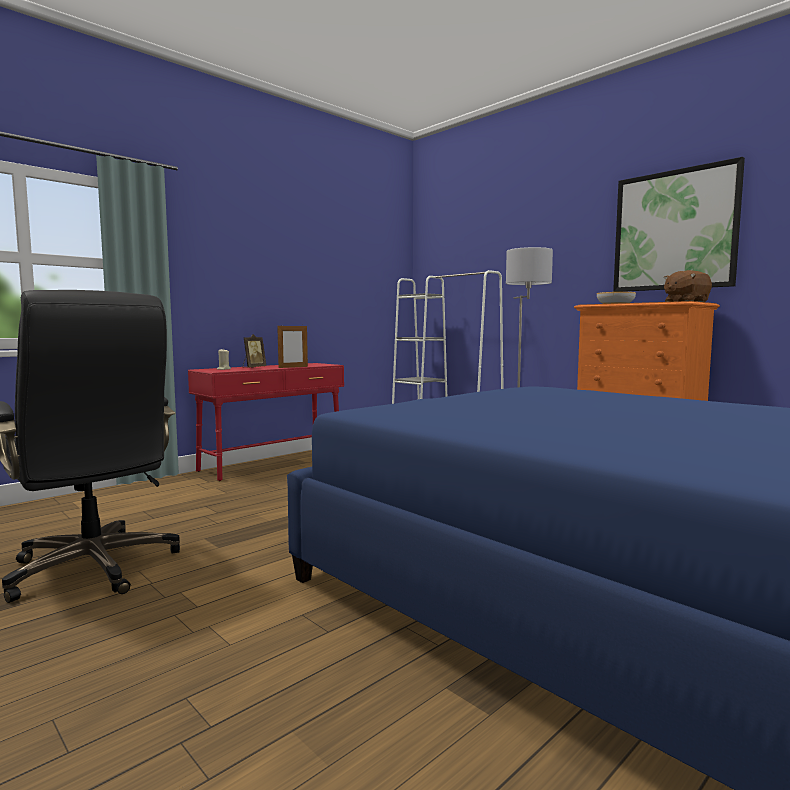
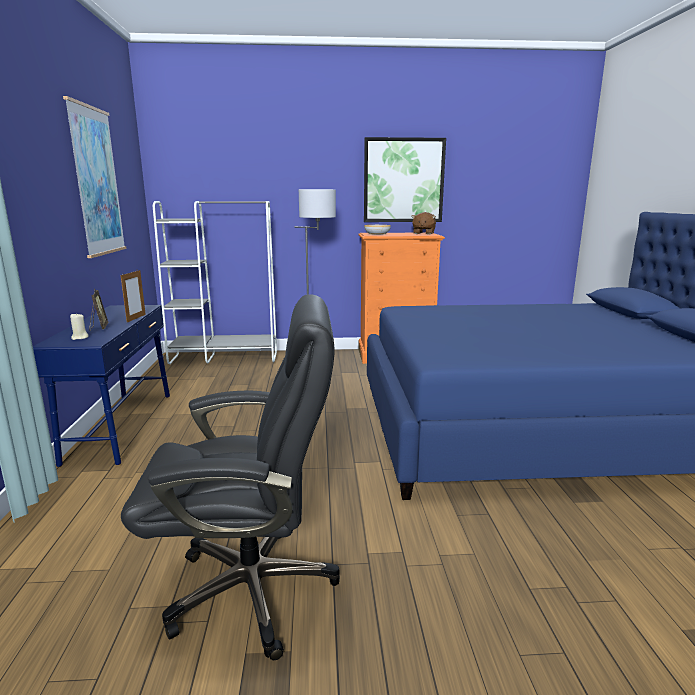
camera: 50 degrees left, 10 degrees up
(273, 464) = (122, 426): red console table -> blue console table
(323, 257) = (96, 182): none -> picture

